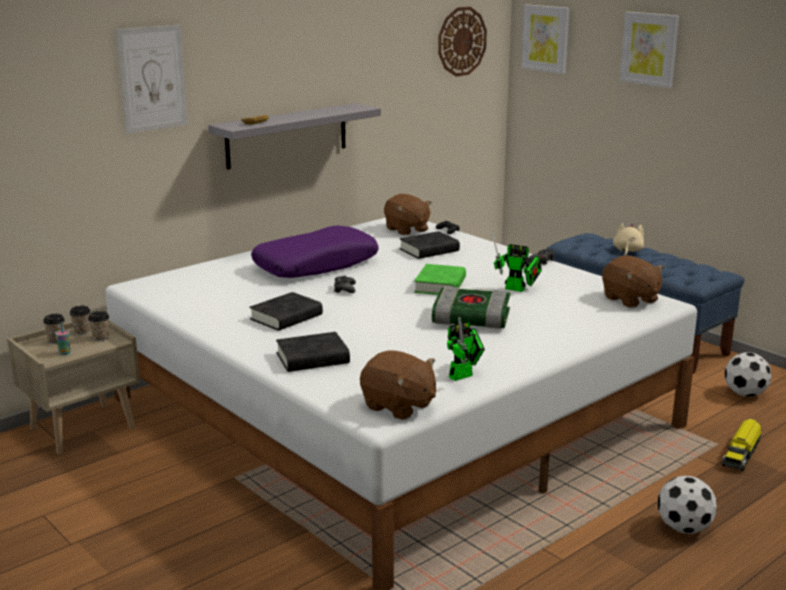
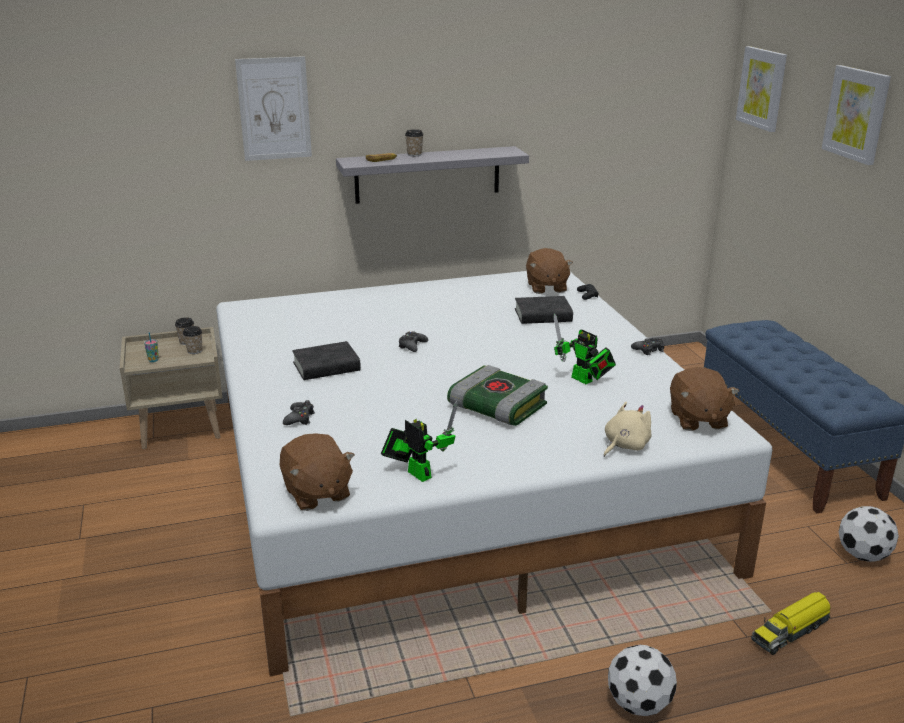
camera: 25 degrees right, 5 degrees up
(56, 340) = (159, 346): cup -> cup (414, 154)
(312, 358) = (299, 418): black book -> black game controller
(316, 265) = (415, 313): purple pillow -> none
(440, 285) = (509, 359): green book -> none
(461, 41) = (661, 85): wall clock -> none
(463, 375) = (416, 473): toy robot -> toy robot turned 120 degrees counterclockwise
(627, 251) = (792, 351): beige plush toy -> beige plush toy (624, 446)

